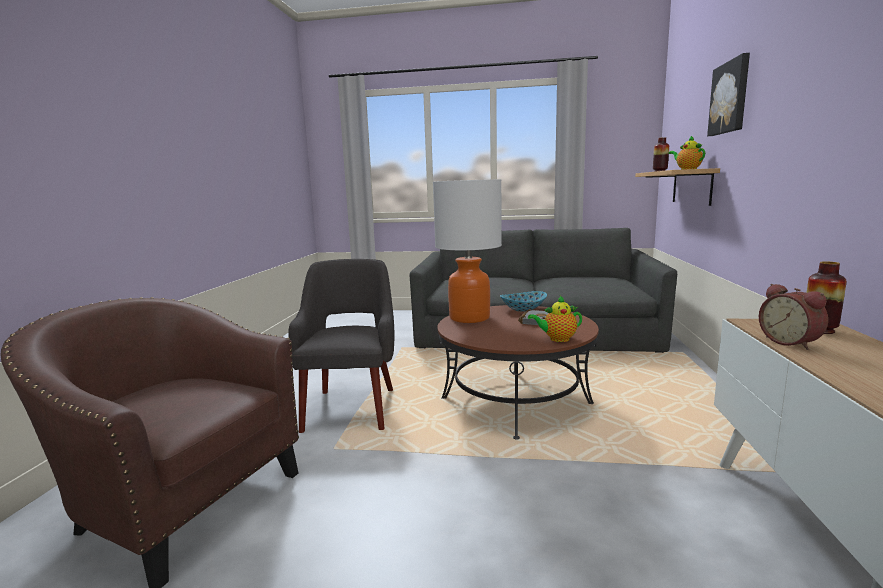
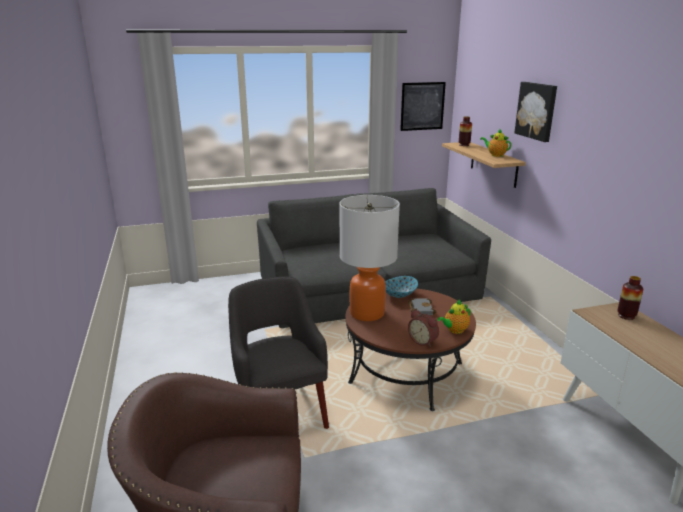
camera: 25 degrees left, 10 degrees up
(621, 140) = (422, 106): none -> picture
(791, 342) = (621, 332): alarm clock -> alarm clock (423, 341)

